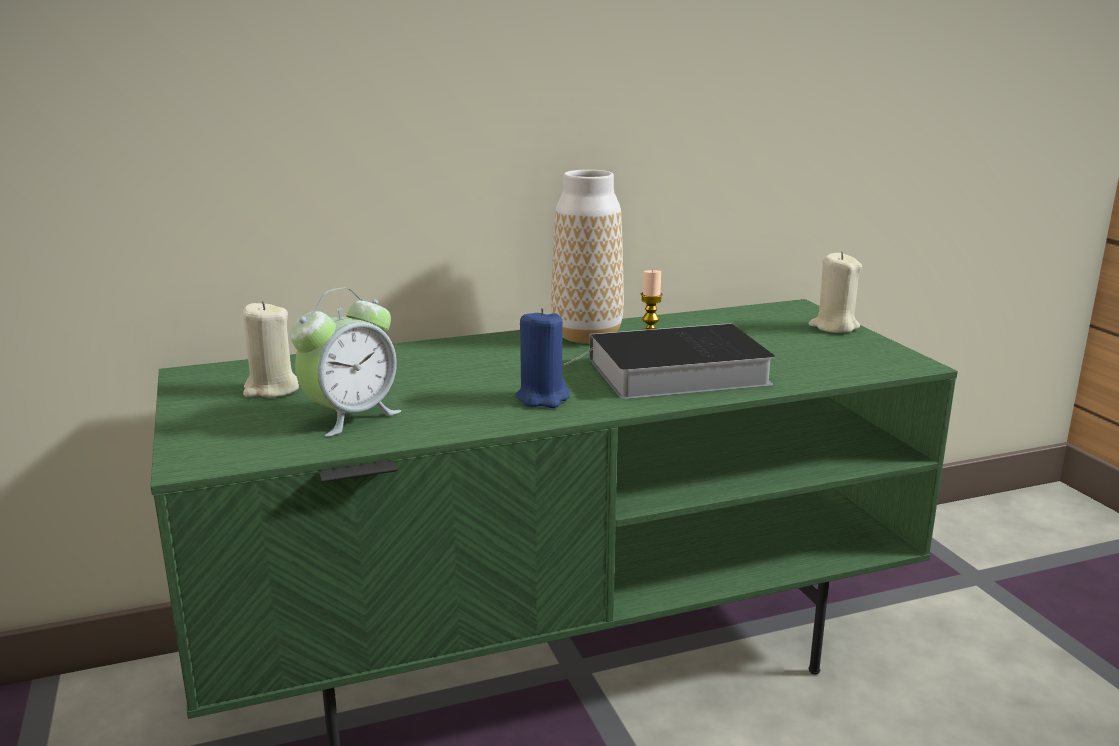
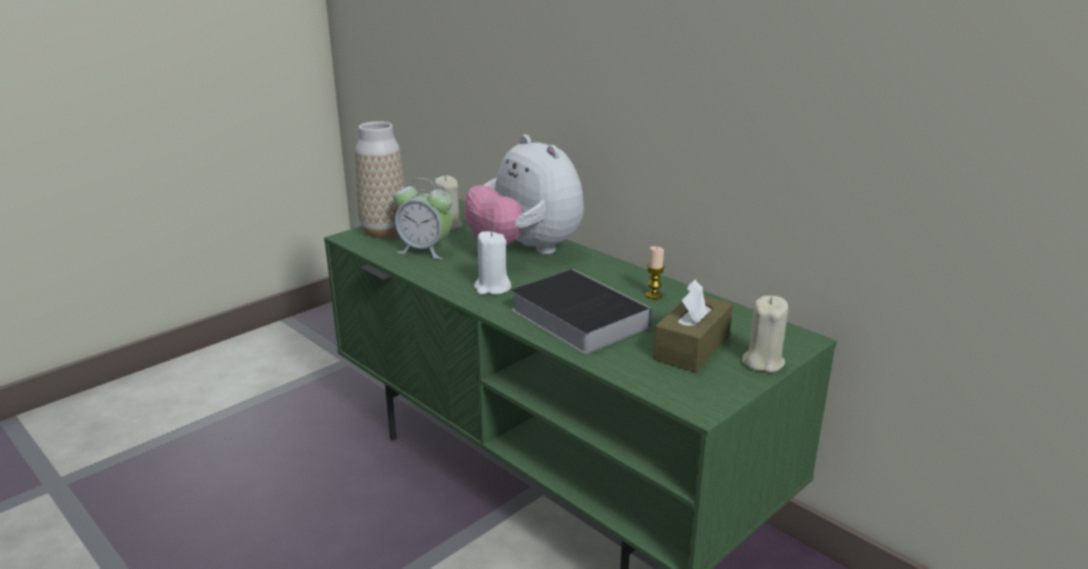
camera: 65 degrees right, 5 degrees up
(444, 362) = (525, 251): none -> plush toy
(543, 398) = (492, 288): blue candle -> white candle
(587, 335) = (622, 277): vase -> vase (384, 231)
(787, 343) = (692, 347): none -> brown tissue box

